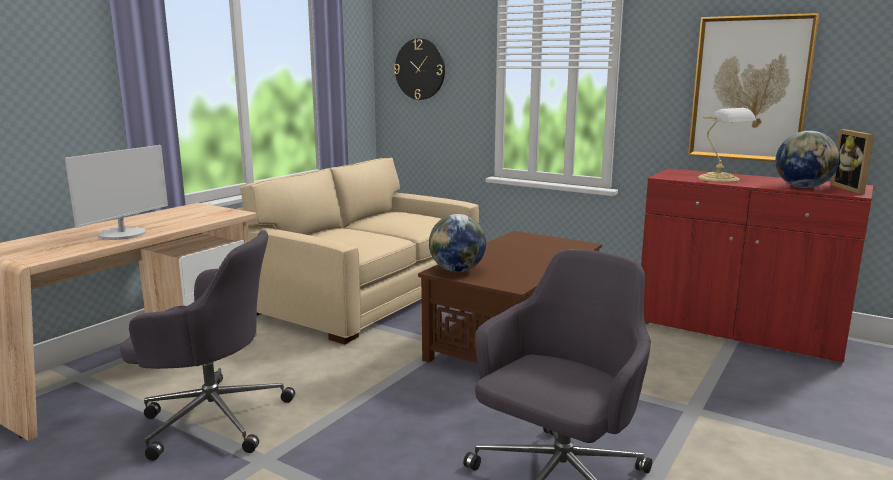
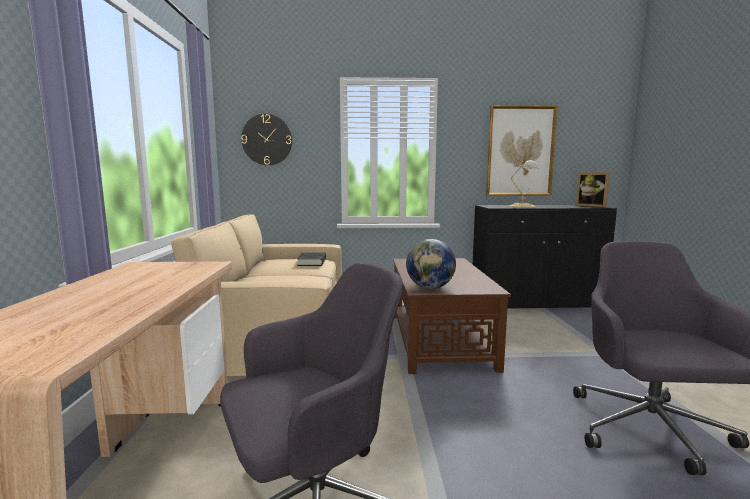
camera: 35 degrees left, 5 degrees down
(123, 234) = (120, 302): monitor -> none
(421, 222) = (312, 262): none -> black book
(738, 331) = (535, 303): red cabinet -> black cabinet
(803, 187) = (572, 206): globe -> none

